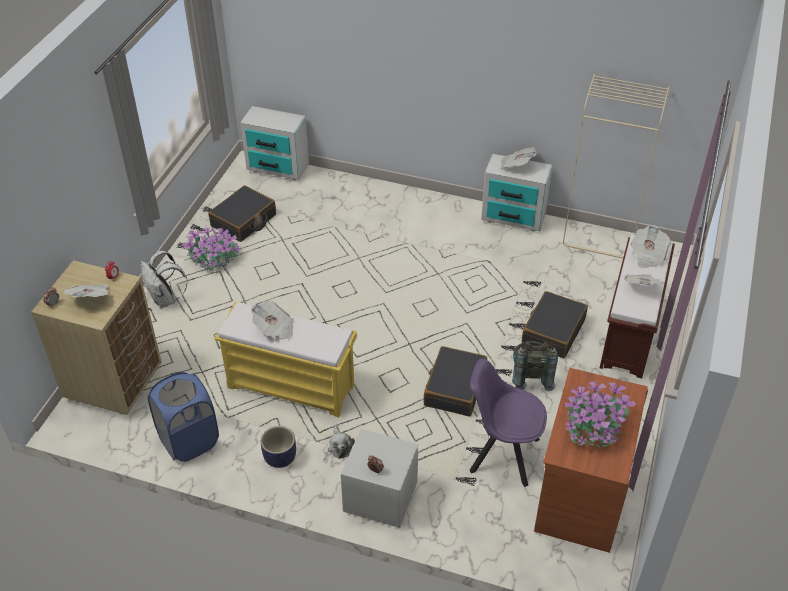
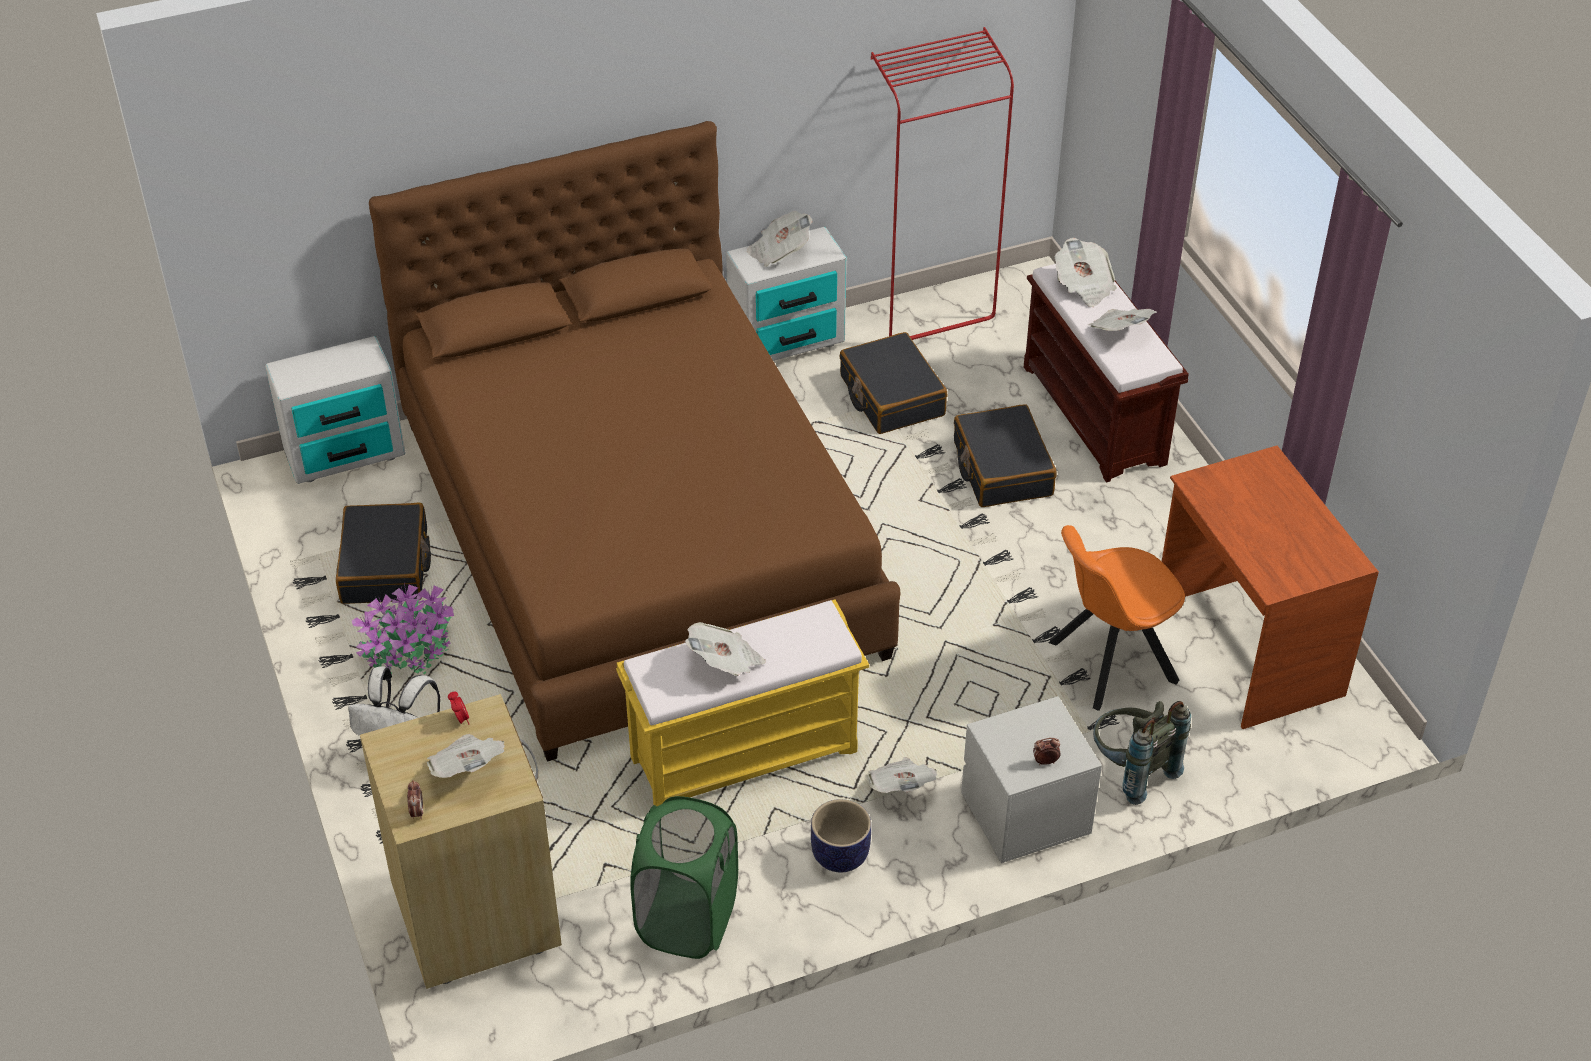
camera: 40 degrees left, 0 degrees up
(189, 440) = (687, 919): blue laundry basket -> green laundry basket
(340, 446) = (901, 787): plush toy -> newspaper
(355, 266) = (638, 535): none -> brown bed
(454, 388) = (961, 618): black suitcase -> black suitcase (891, 396)
(502, 454) = (1109, 663): purple chair -> orange chair
(530, 376) = (1037, 543): grey backpack -> grey backpack (1131, 770)
(593, 428) = (1275, 530): potted plant -> none
(599, 240) = (930, 312): beige clothes rack -> red clothes rack

